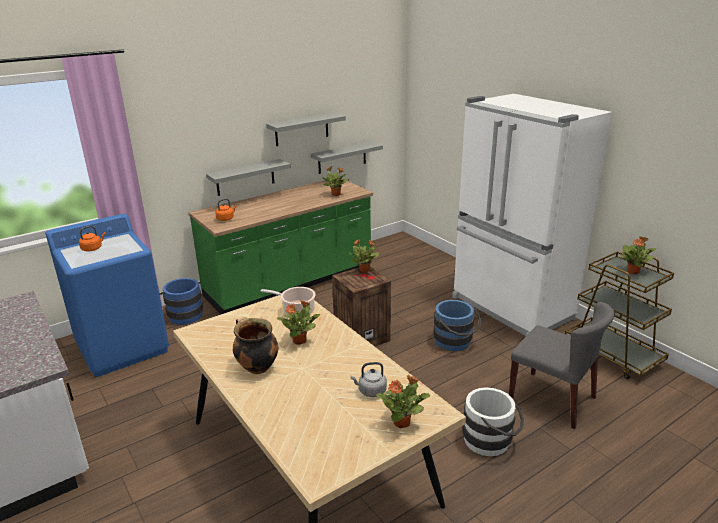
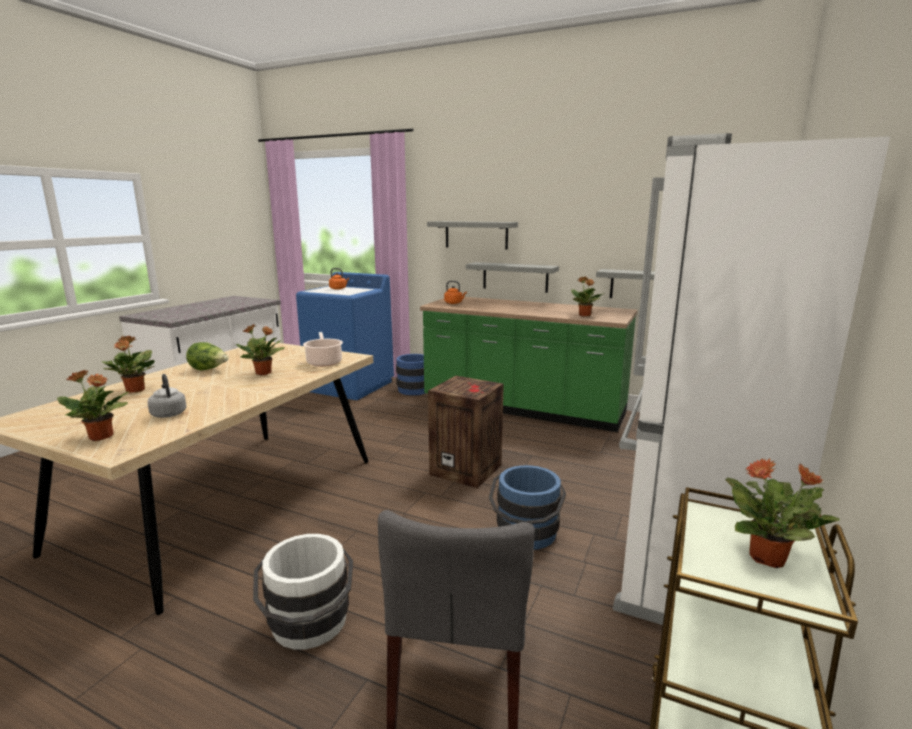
camera: 60 degrees right, 10 degrees down
(256, 367) = (209, 370): cooking pot -> lettuce
(302, 129) = (593, 236): grey shelf -> grey shelf (476, 235)
(365, 270) = (486, 385): potted plant -> potted plant (135, 390)

